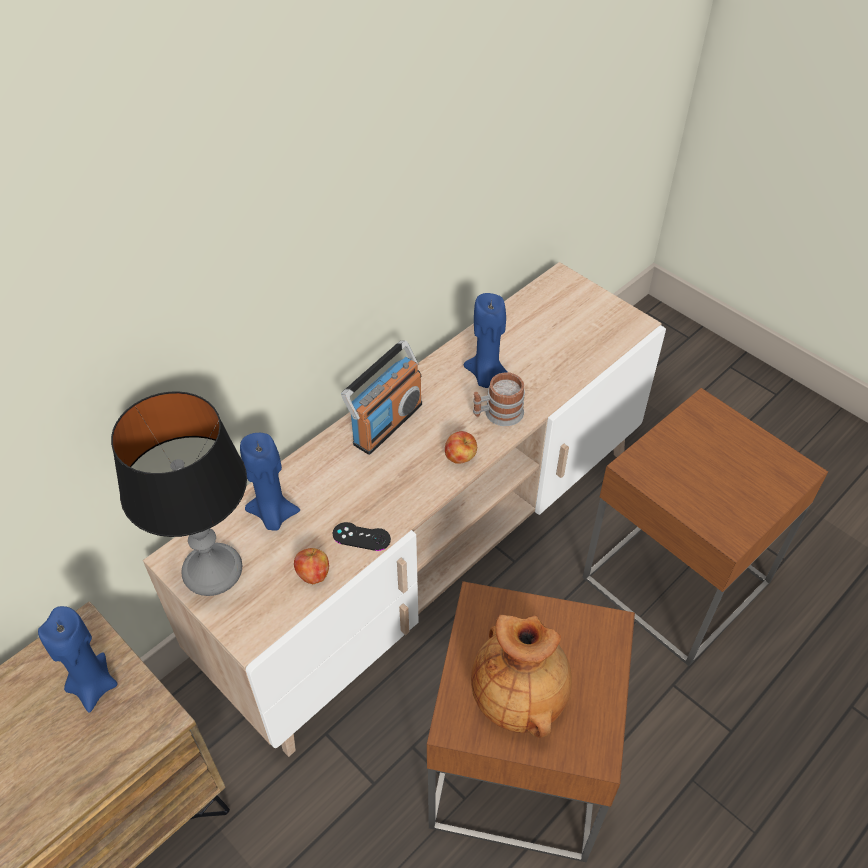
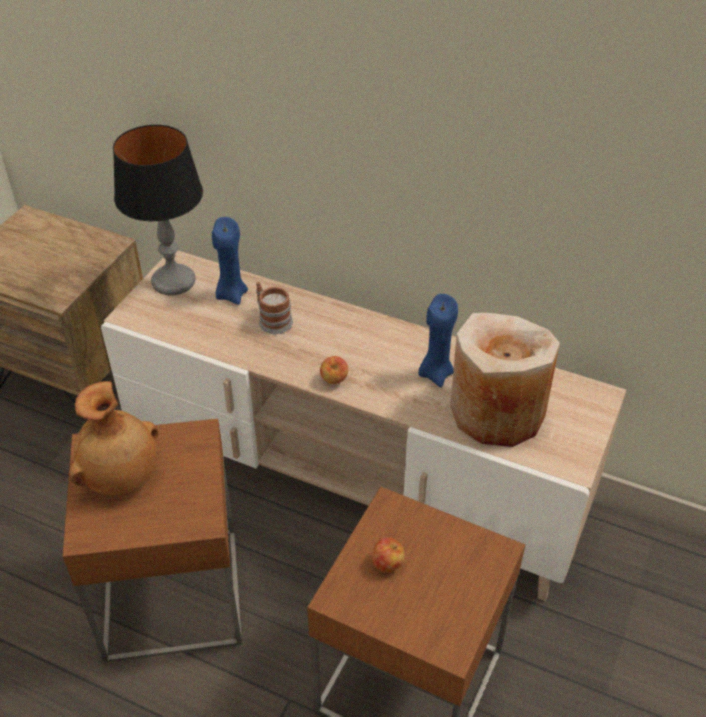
camera: 70 degrees right, 5 degrees down
(93, 685) = (75, 262): blue candle -> none
(313, 574) = (187, 330): apple -> apple (387, 564)
(361, 537) = (230, 345): black game controller -> none
(386, 423) = (348, 327): radio -> none
(497, 414) = (394, 391): mug -> mug (272, 319)
(554, 350) = (496, 412): none -> beige vase

